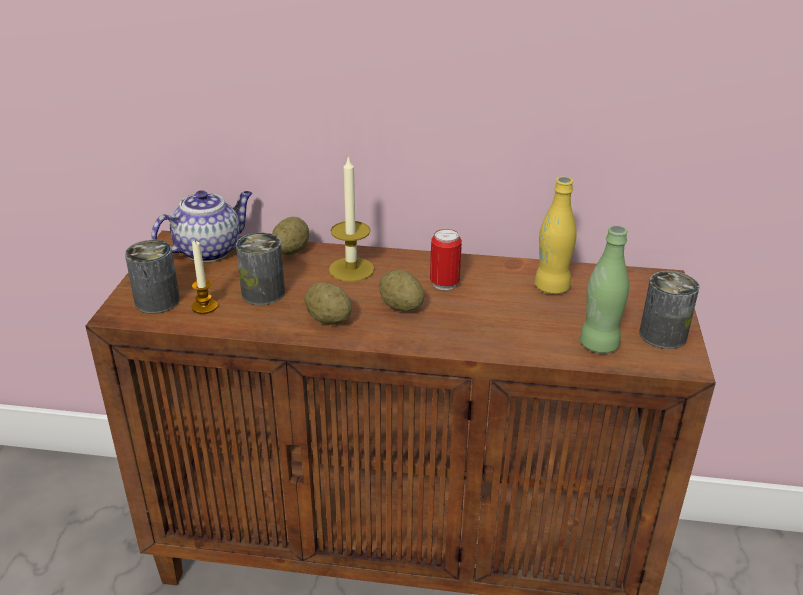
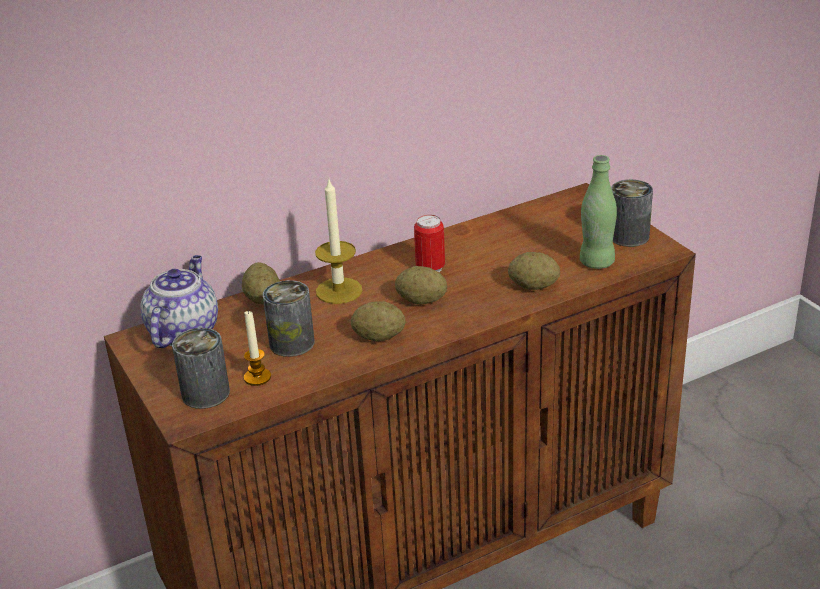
camera: 35 degrees left, 0 degrees up
(510, 339) = (533, 286): none -> potato
(551, 287) = (513, 236): yellow bottle -> none

